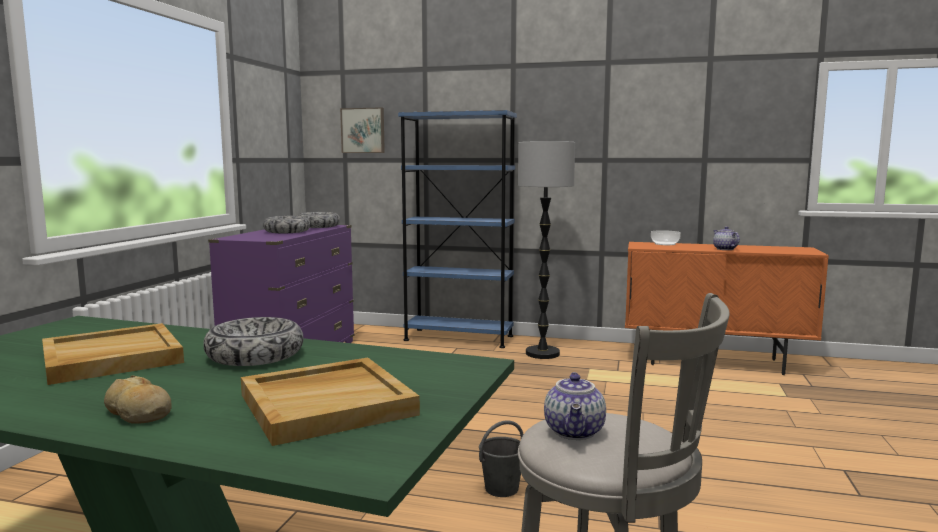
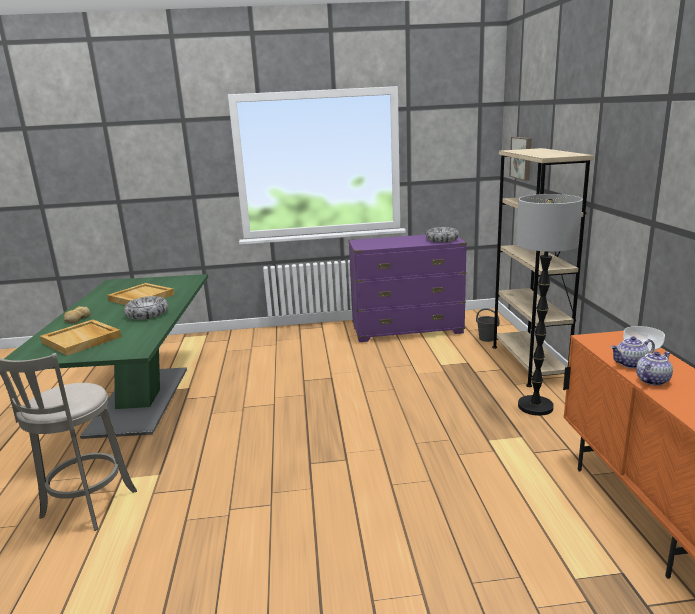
camera: 70 degrees right, 10 degrees up
(287, 231) = (403, 241): bowl -> none
(458, 338) = (528, 363): blue bookcase -> beige bookcase
(502, 488) = (259, 444): grey bucket -> grey bucket (487, 338)
(575, 432) = (67, 390): teapot -> teapot (630, 364)

